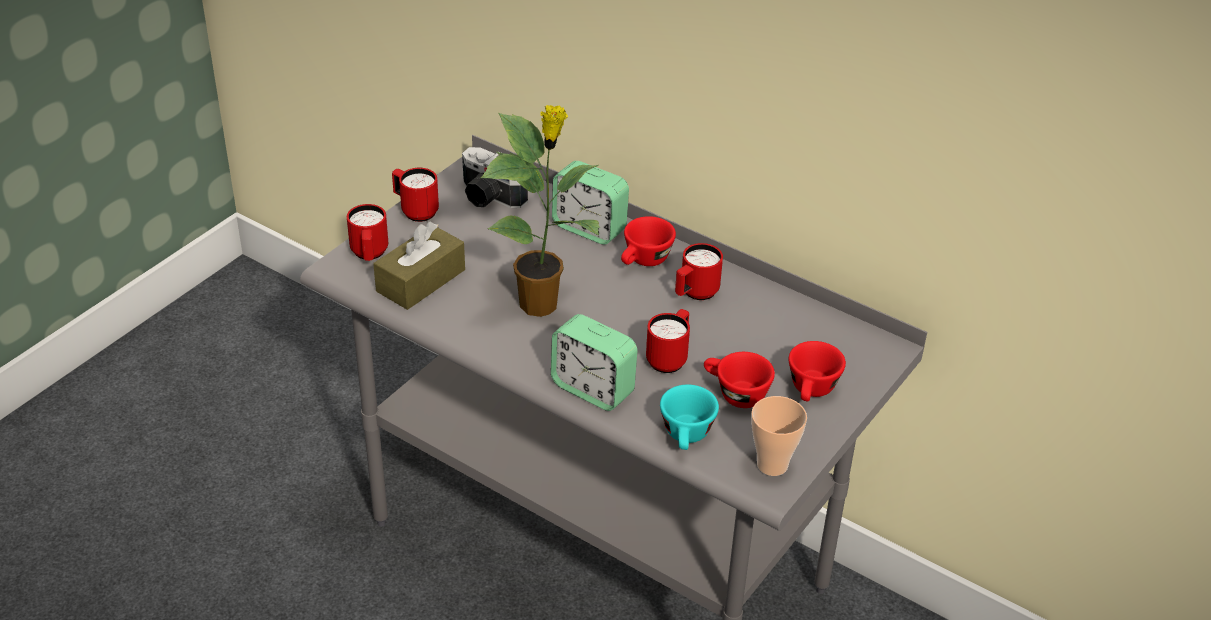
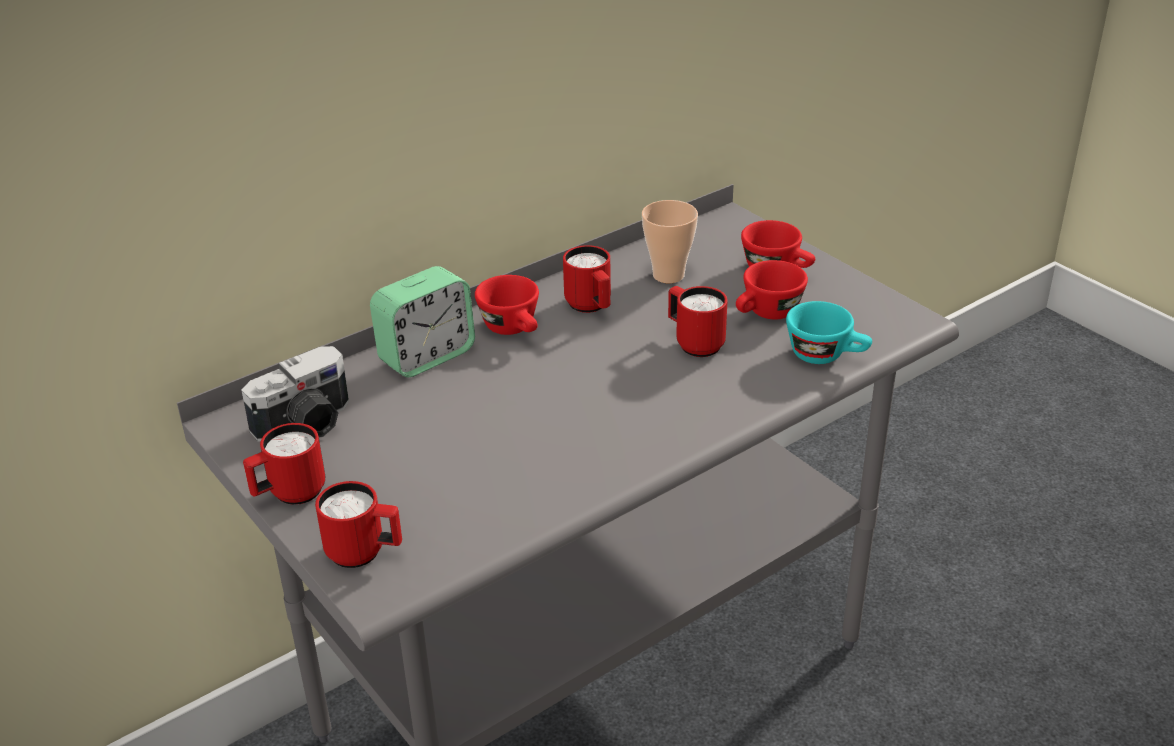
camera: 70 degrees left, 5 degrees down
(421, 280) = (452, 511): brown tissue box -> none
(541, 304) = (556, 416): potted plant -> none
(593, 389) = (727, 404): alarm clock -> none
(772, 465) = (880, 313): cup -> cup (668, 275)

